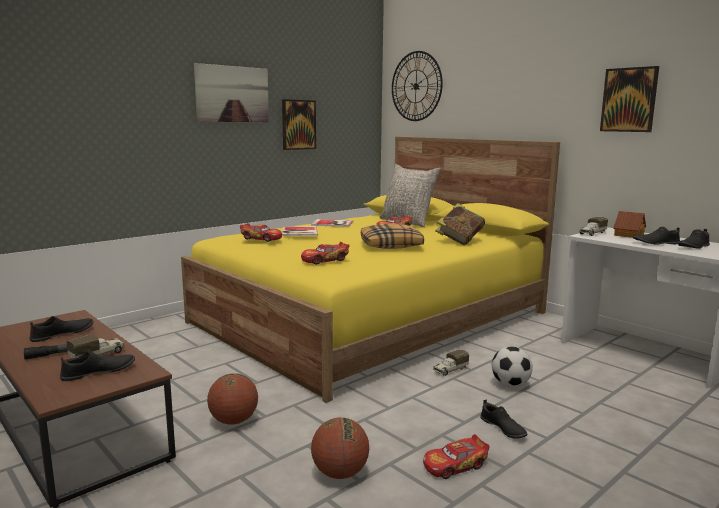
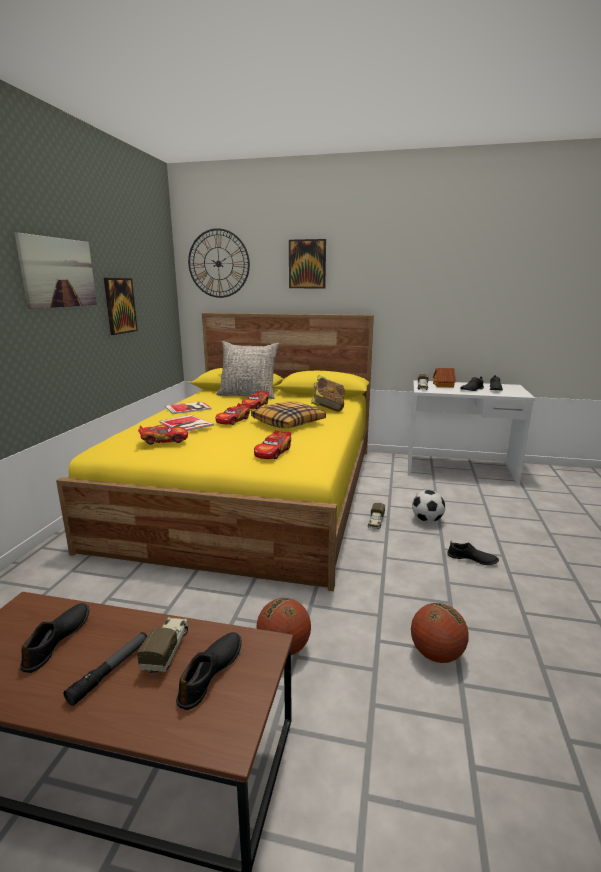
camera: 35 degrees left, 5 degrees up
(455, 465) = (490, 605): toy car -> toy car (233, 420)
(629, 100) = (427, 281): picture -> picture (307, 264)

